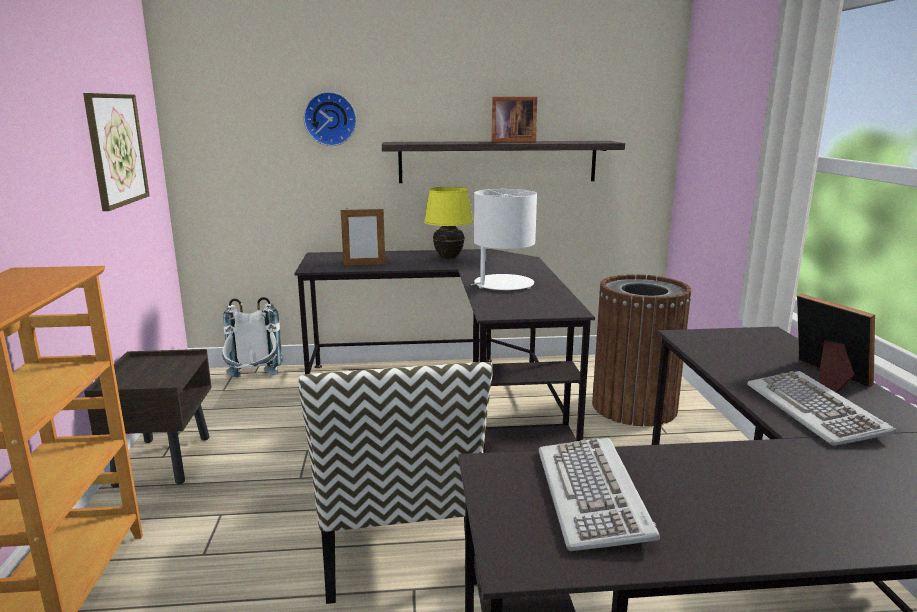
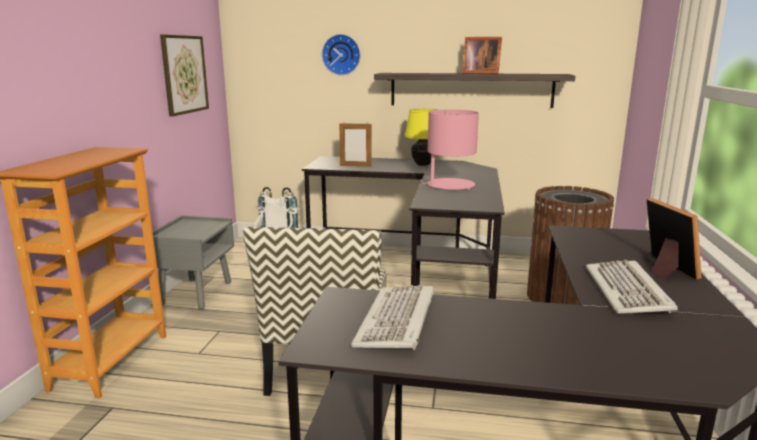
camera: 15 degrees right, 0 degrees up
(163, 460) = (196, 293): brown nightstand -> grey nightstand
(503, 284) = (450, 185): white table lamp -> pink table lamp

